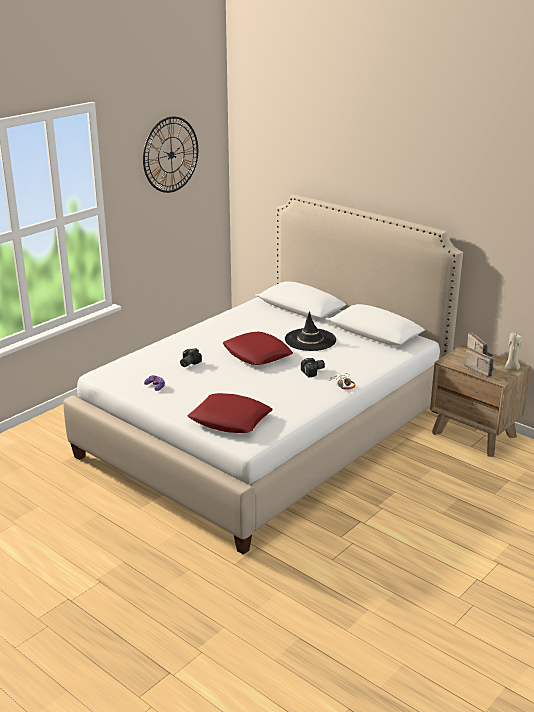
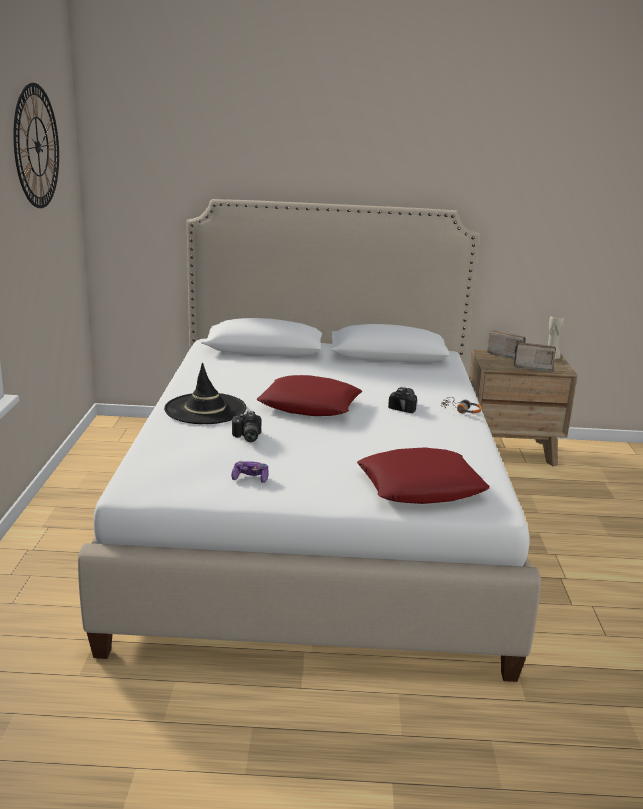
camera: 40 degrees left, 5 degrees down
(310, 340) = (338, 376): black hat -> black hat (205, 409)

